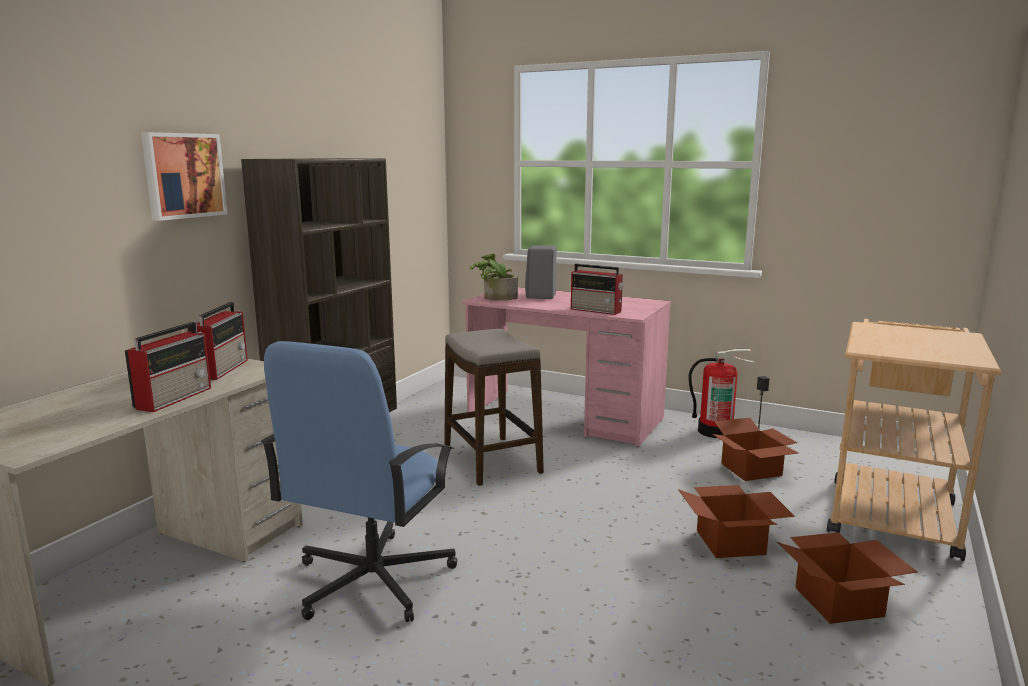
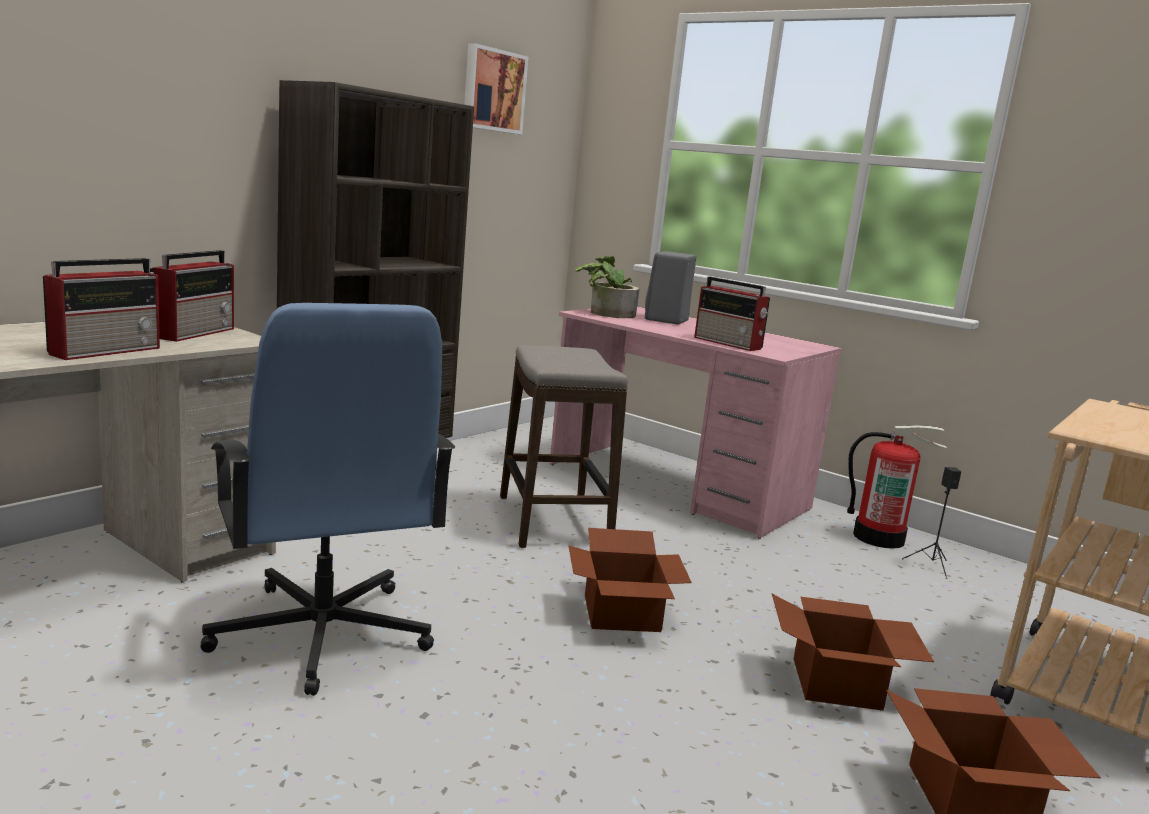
camera: 10 degrees right, 0 degrees up
(183, 175) = (196, 88): picture -> picture (492, 90)
(371, 581) = (321, 635): blue office chair -> blue office chair turned 60 degrees counterclockwise
(751, 470) = (909, 595): cardboard box -> cardboard box (620, 614)

